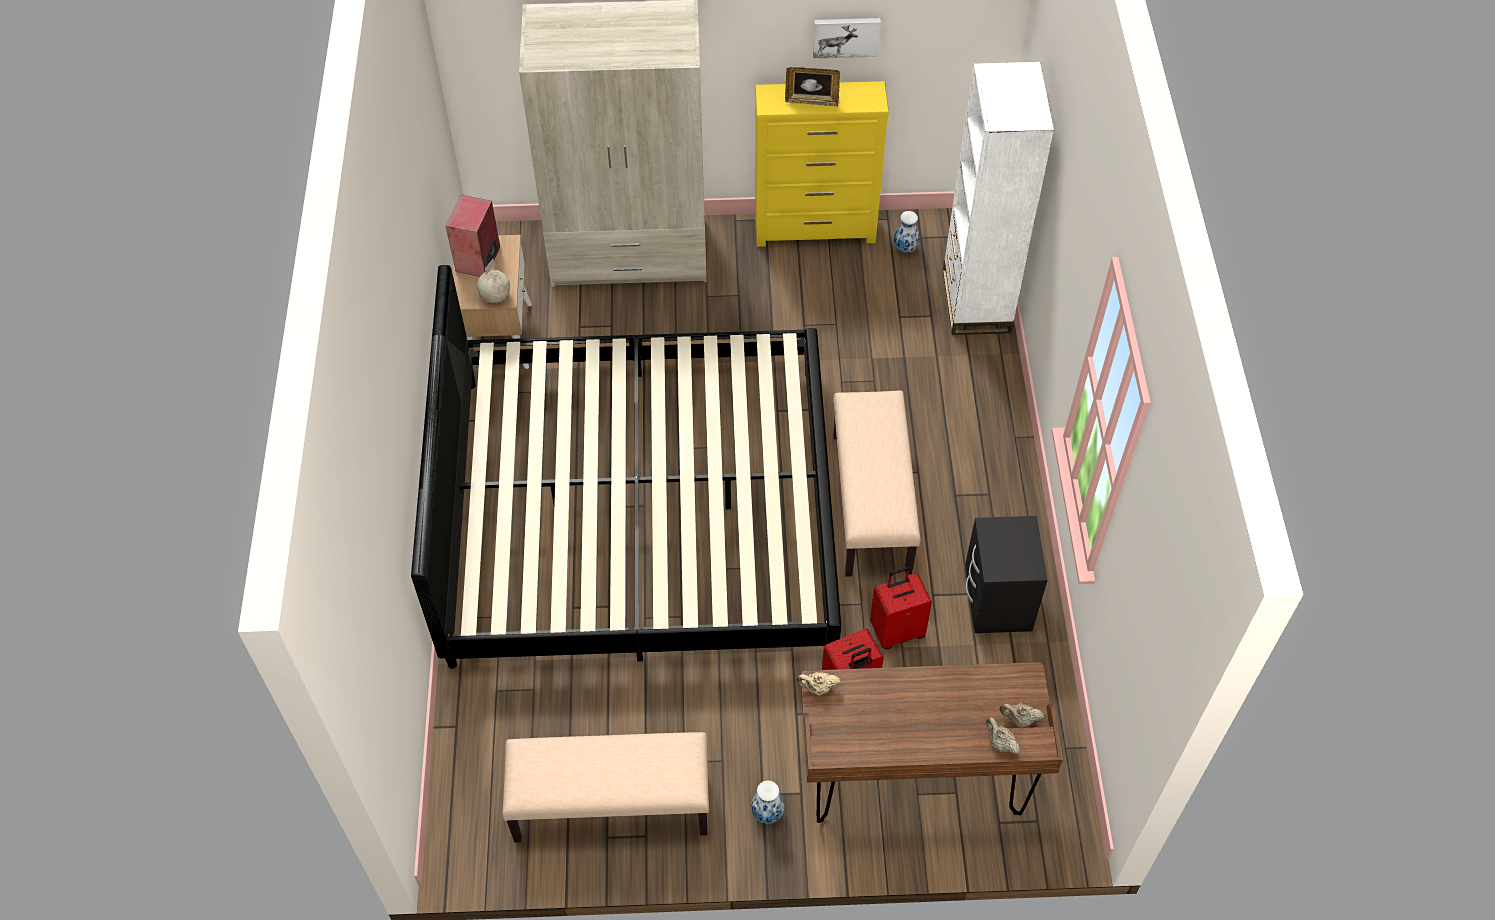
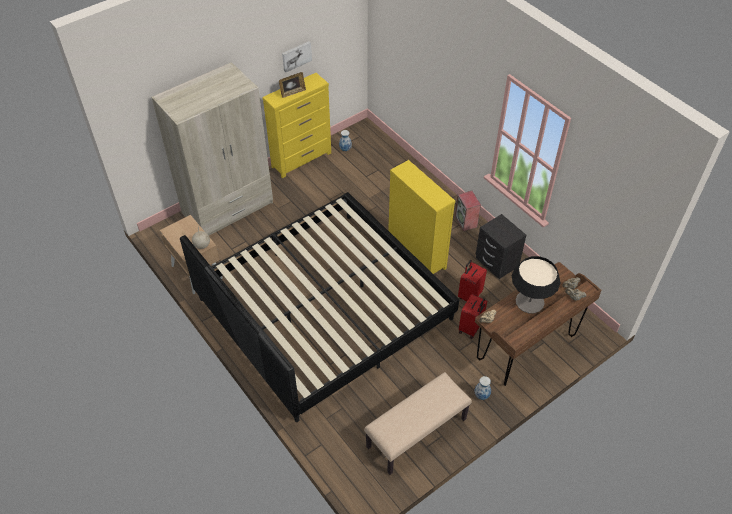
camera: 35 degrees left, 5 degrees down
(478, 260) = (179, 234): speaker -> speaker (466, 222)
(870, 502) = (416, 253): beige bench -> yellow dresser
(921, 701) = (530, 301): none -> table lamp
(976, 301) = (390, 155): white bookcase -> none

